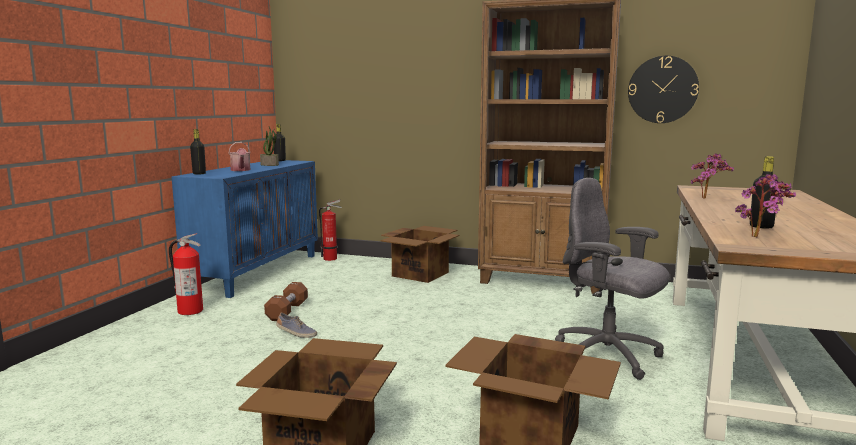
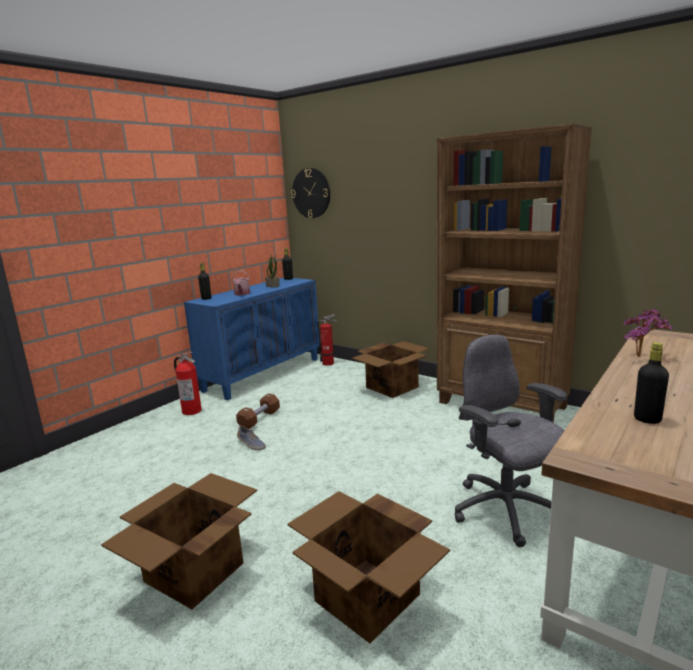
camera: 20 degrees right, 5 degrees up
(662, 89) = (638, 218): wall clock -> wall clock (311, 193)
(760, 237) = (621, 441): potted plant -> none

